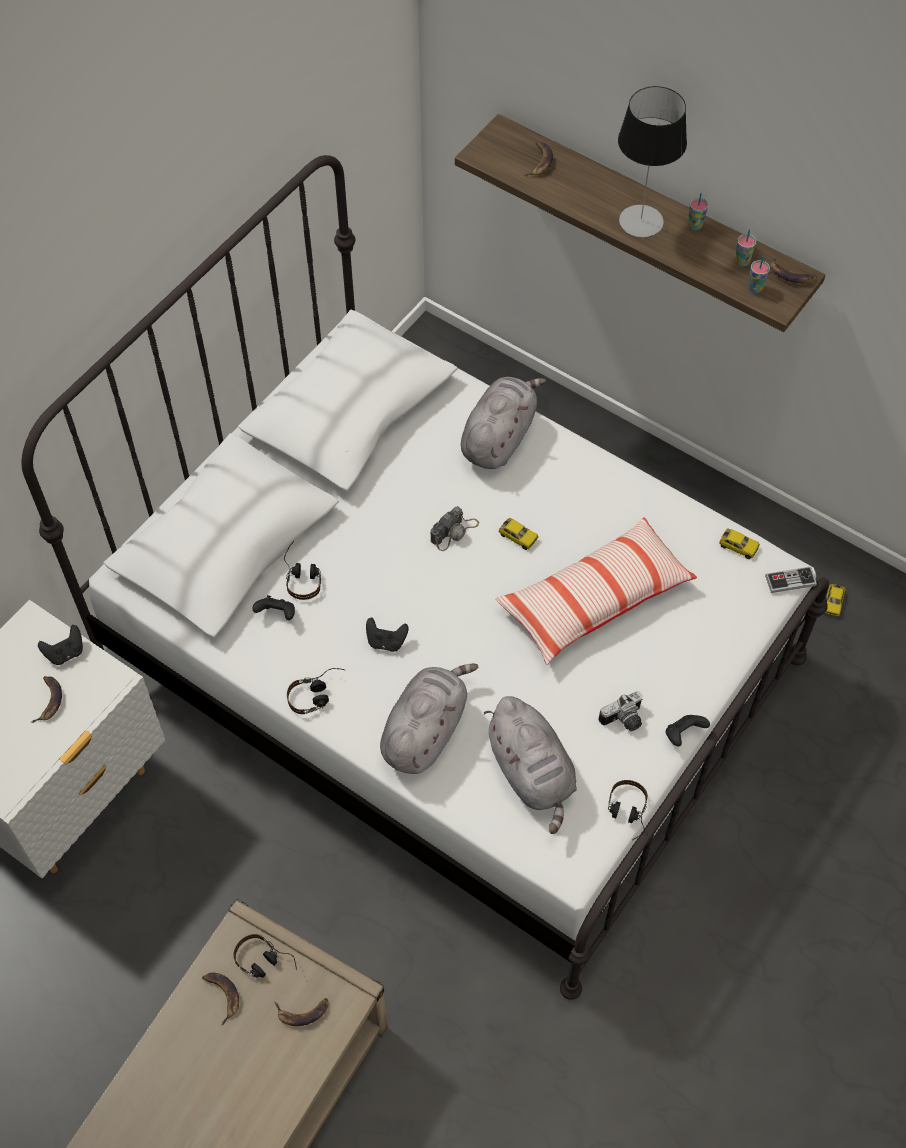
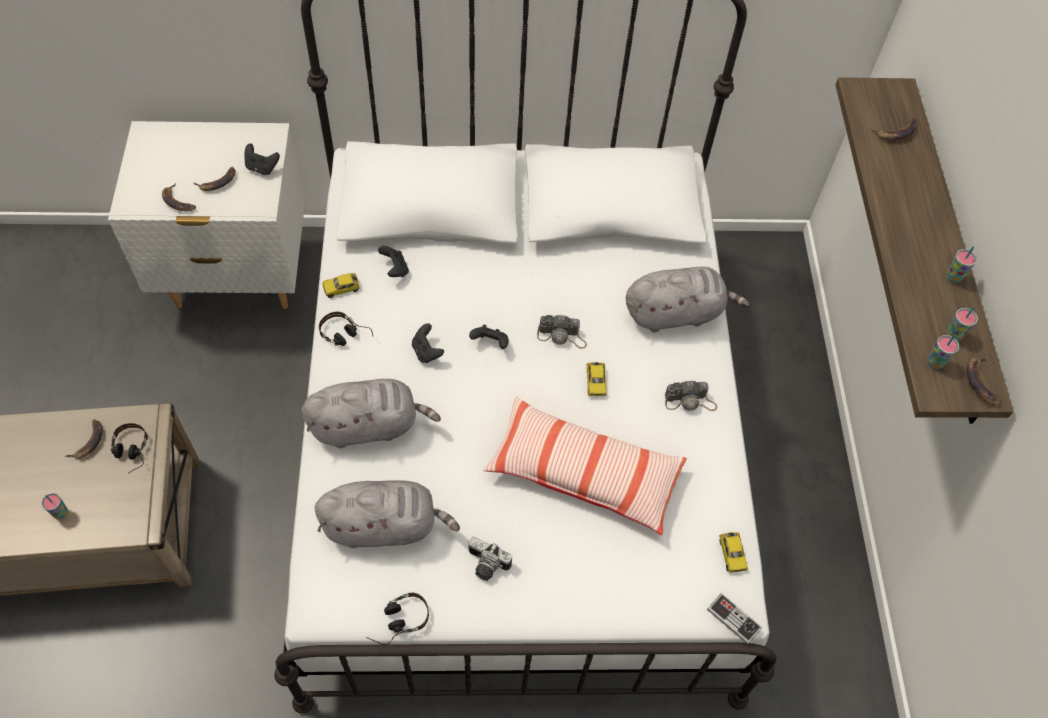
camera: 50 degrees right, 0 degrees up
(284, 1059) = (61, 513): none -> cup
(303, 575) = (441, 264): headphones -> none
(303, 1012) = (106, 502): banana -> banana (178, 201)
(532, 773) = (385, 525): grey plush toy -> grey plush toy turned 120 degrees counterclockwise
(588, 484) = (690, 401): none -> camera
(641, 221) = (914, 235): table lamp -> none
(683, 734) = (507, 621): black game controller -> black game controller (490, 343)
(833, 603) = (818, 699): toy car -> toy car (341, 288)

